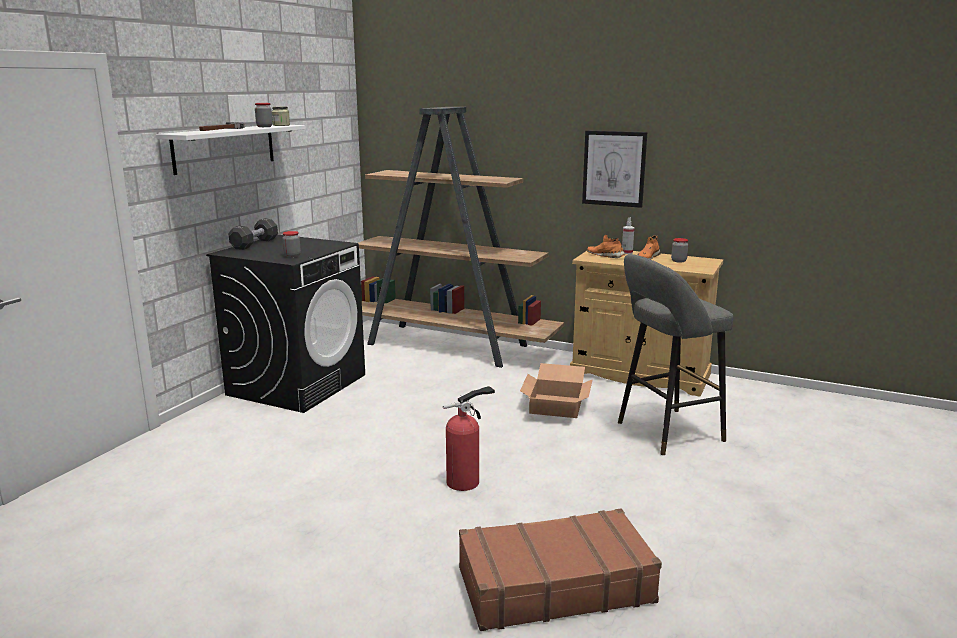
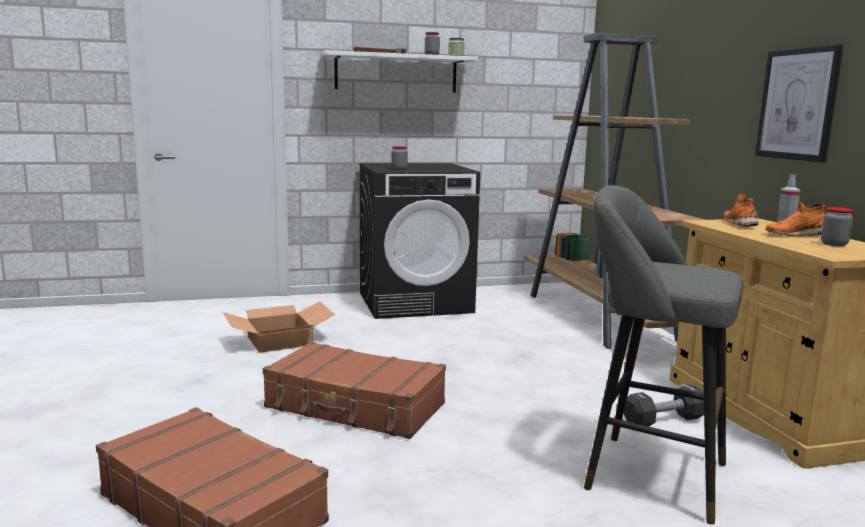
camera: 50 degrees right, 5 degrees down
(254, 244) = (410, 163): black dumbbell -> black dumbbell (663, 421)
(466, 481) = (355, 406): fire extinguisher -> brown suitcase
(555, 405) = (582, 395): cardboard box -> cardboard box (280, 340)

